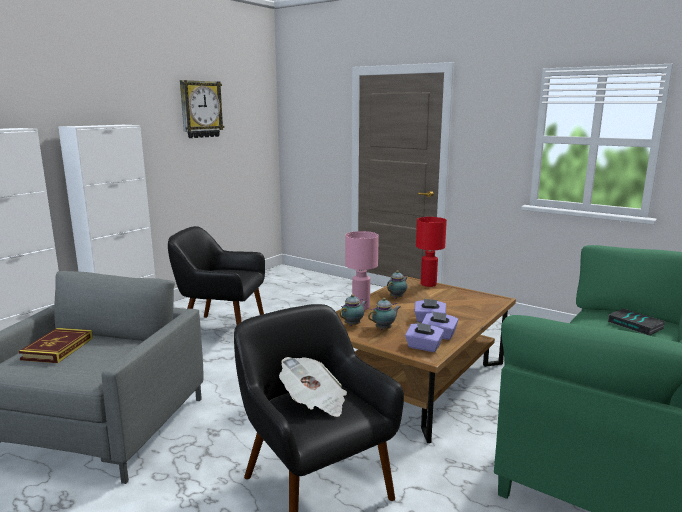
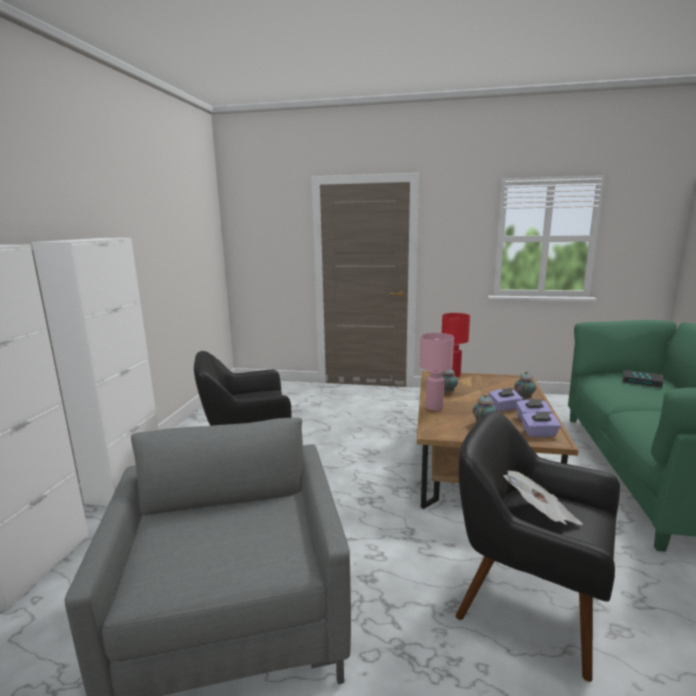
camera: 25 degrees left, 0 degrees up
(58, 349) = (191, 539): book -> none
(201, 109) = (164, 219): wall clock -> none
(353, 325) = (453, 426): teapot -> teapot (524, 398)

